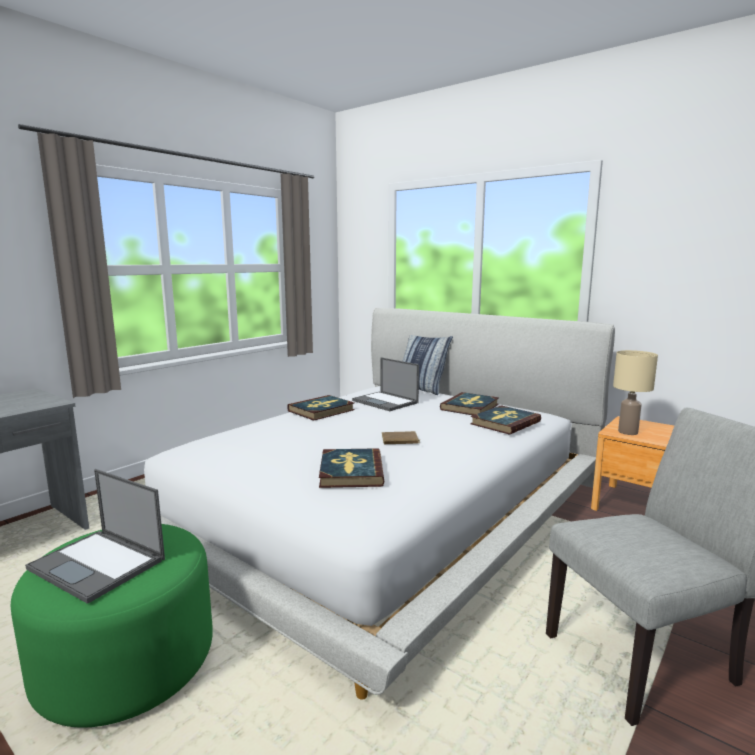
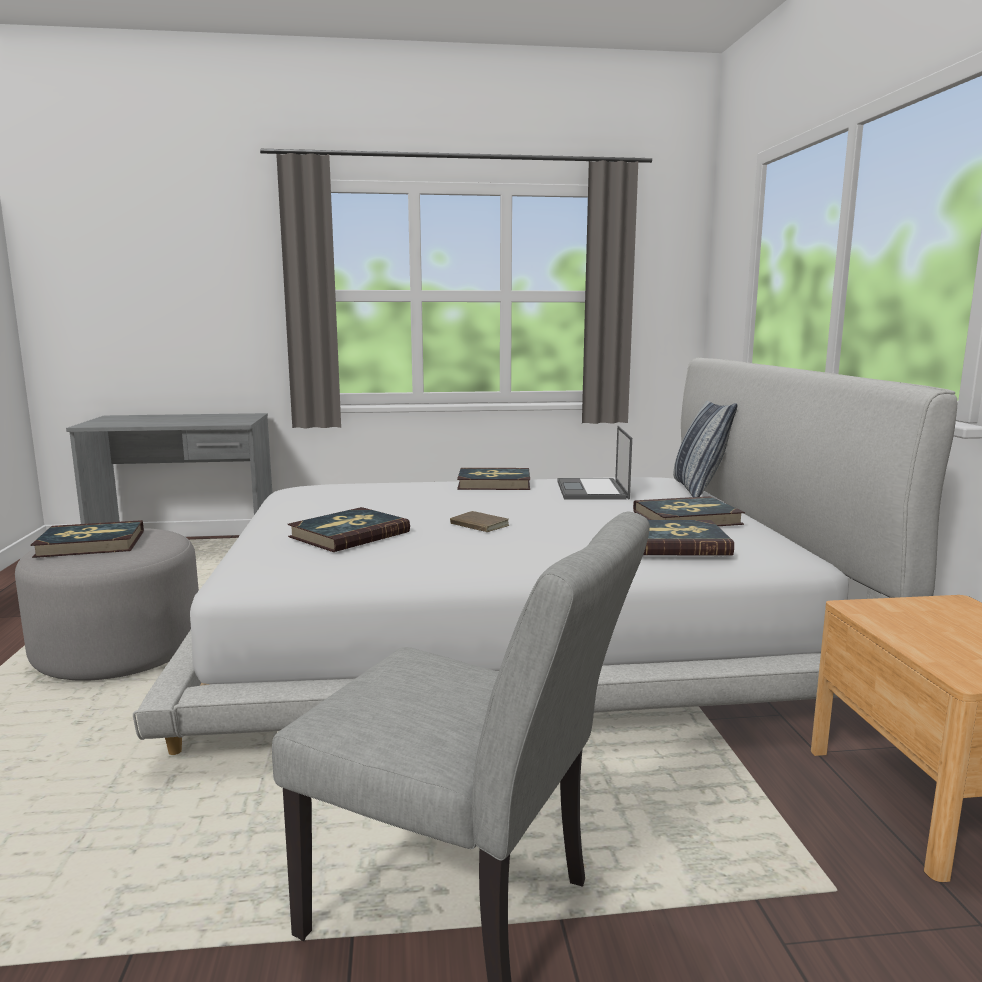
camera: 45 degrees right, 0 degrees up
(98, 564) = (91, 544): laptop -> book
(127, 663) = (119, 650): green ottoman -> grey ottoman
(627, 432) = (892, 615): beige table lamp -> none

